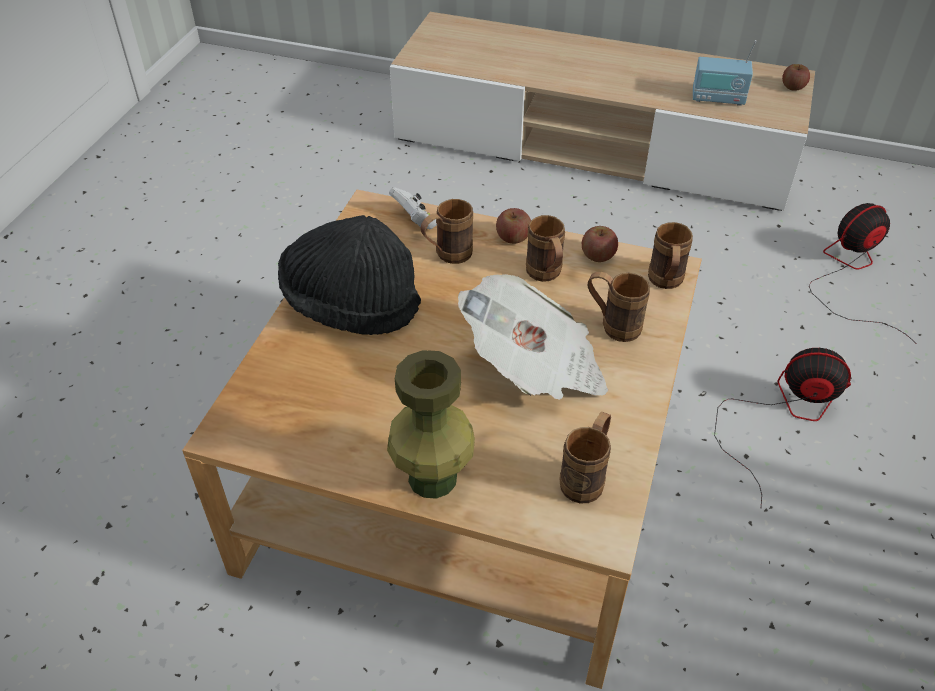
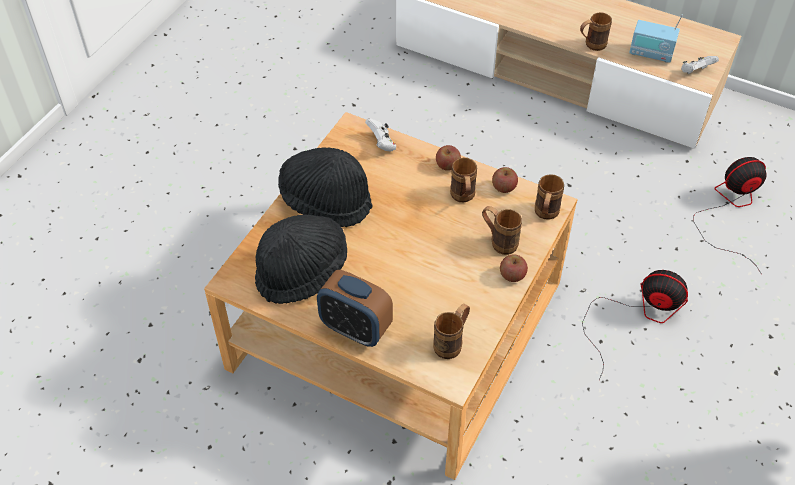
camera: 10 degrees right, 5 degrees up
(333, 404) = (302, 271): none -> black hat
(433, 477) = (355, 329): green vase -> alarm clock
(447, 256) = (398, 174): brown mug -> brown mug (591, 45)
(534, 367) = (438, 264): newspaper -> none
(778, 111) = (696, 71): none -> white game controller
(793, 87) = (716, 49): apple -> apple (512, 275)

